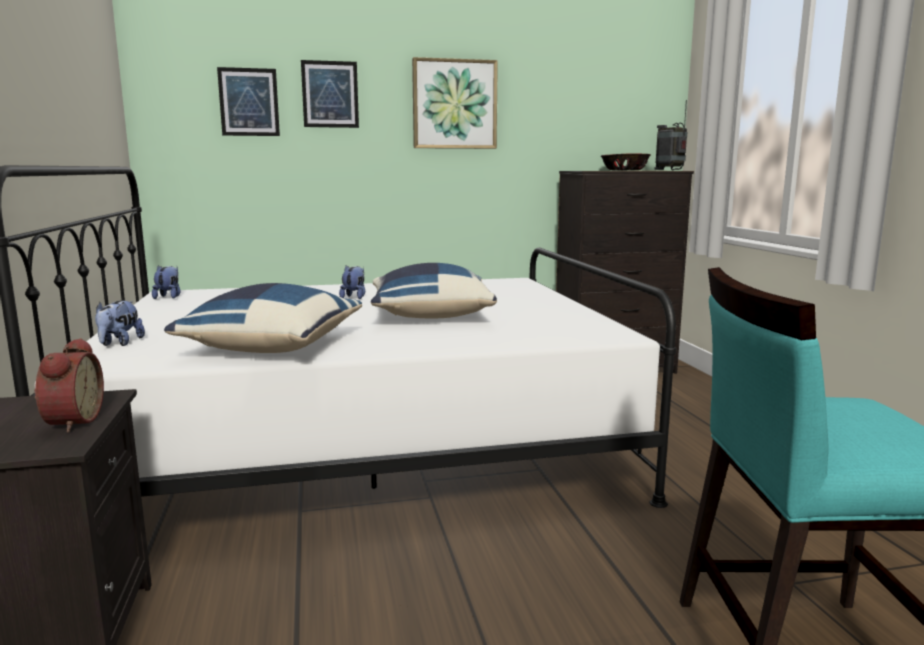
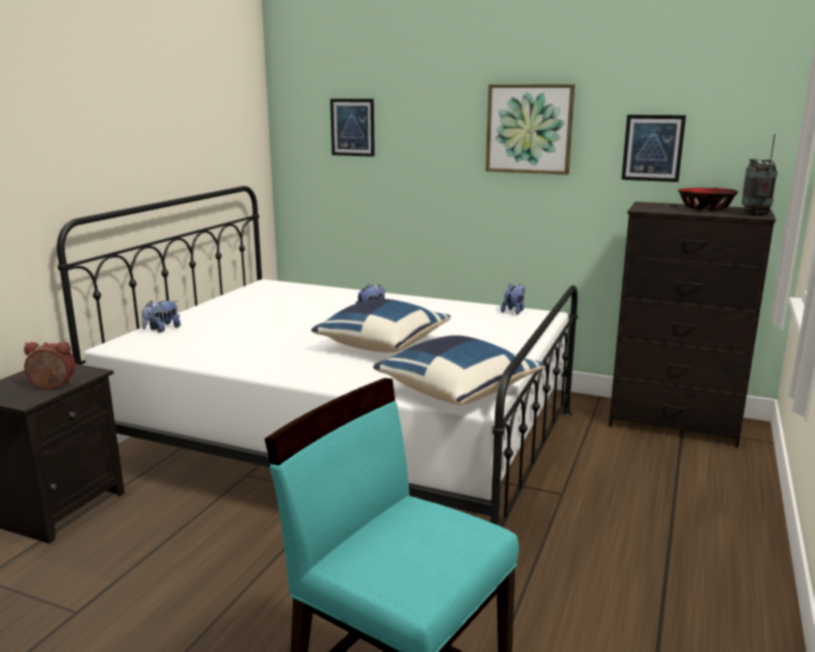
camera: 35 degrees right, 5 degrees up
(70, 422) = (52, 386): alarm clock -> alarm clock turned 120 degrees counterclockwise
(169, 297) = (259, 288): plush toy -> plush toy (514, 311)
(271, 347) = (226, 354): blue pillow -> blue pillow (456, 391)
(330, 94) = (416, 120): picture -> picture (652, 148)

